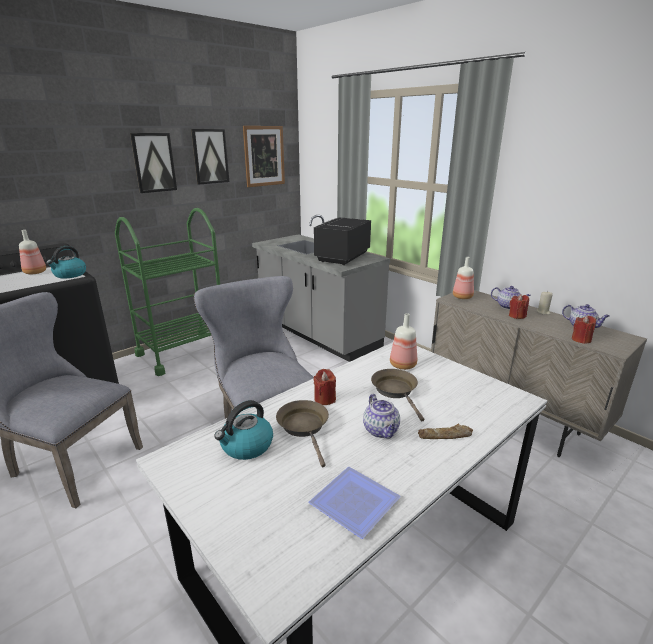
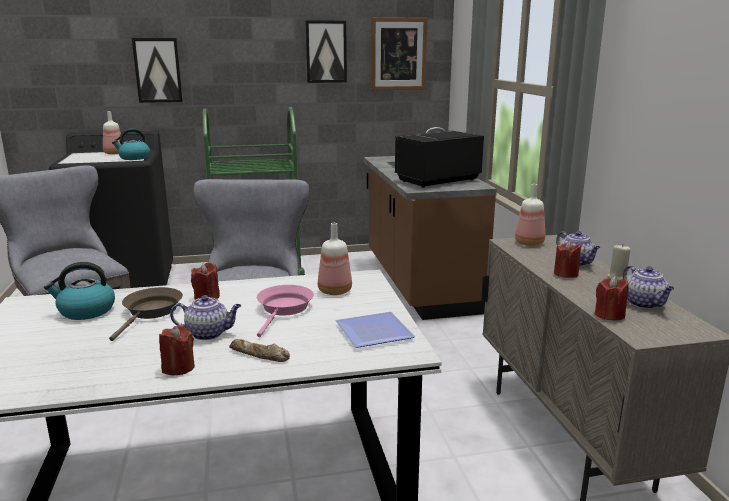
camera: 30 degrees right, 5 degrees down
(154, 162) = (258, 56): picture -> picture (158, 70)
(317, 334) = (418, 283): grey counter -> brown counter
(351, 503) = (88, 371): plate -> plate (371, 332)
(381, 431) = (209, 333): teapot -> teapot turned 105 degrees counterclockwise
(396, 391) = (284, 309): brown frying pan -> pink frying pan
(412, 470) = (178, 367): none -> red candle

